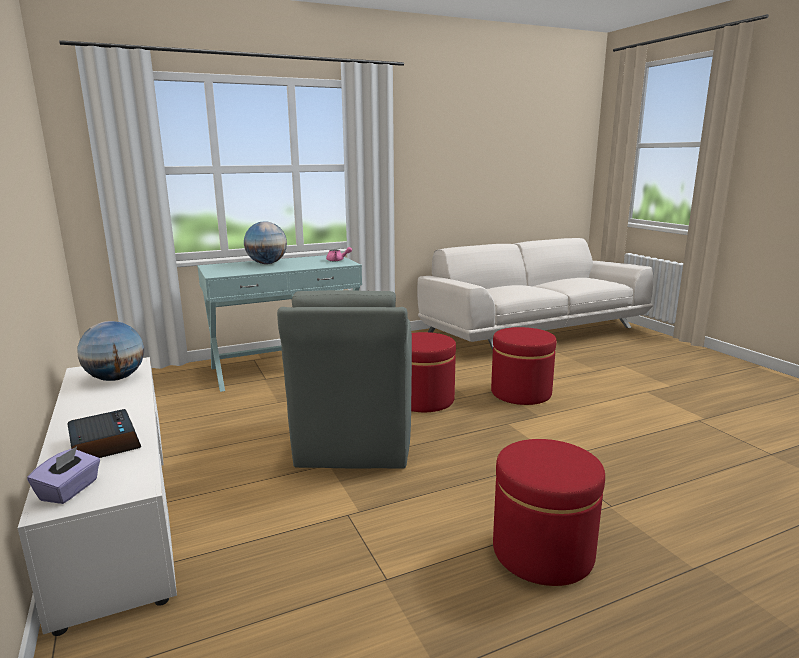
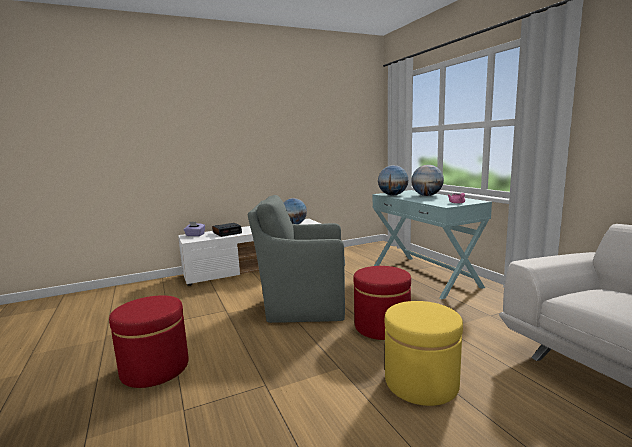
camera: 90 degrees right, 5 degrees down
(238, 272) = (392, 195): none -> globe
(521, 393) = (421, 382): red ottoman -> yellow ottoman

